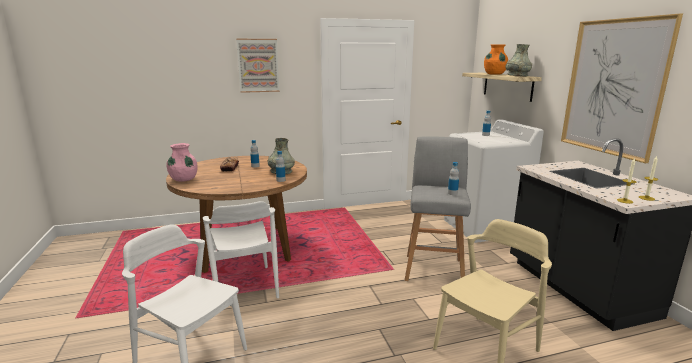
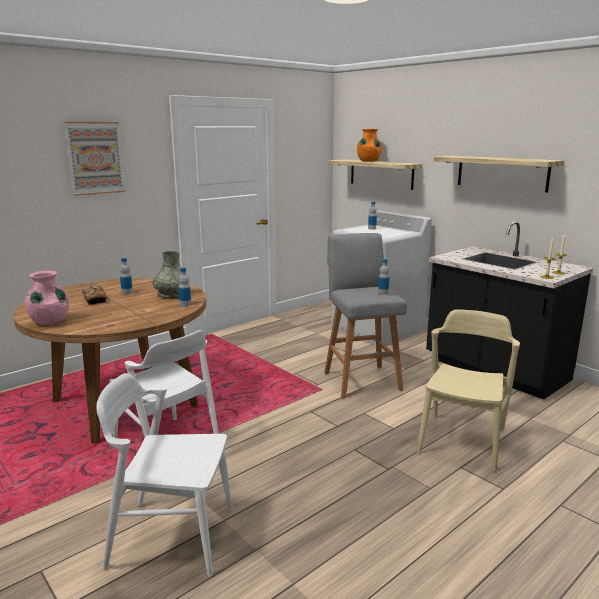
camera: 25 degrees left, 0 degrees up
(517, 76) = (397, 163): grey vase -> none
(613, 87) = (502, 173): picture -> shelf

